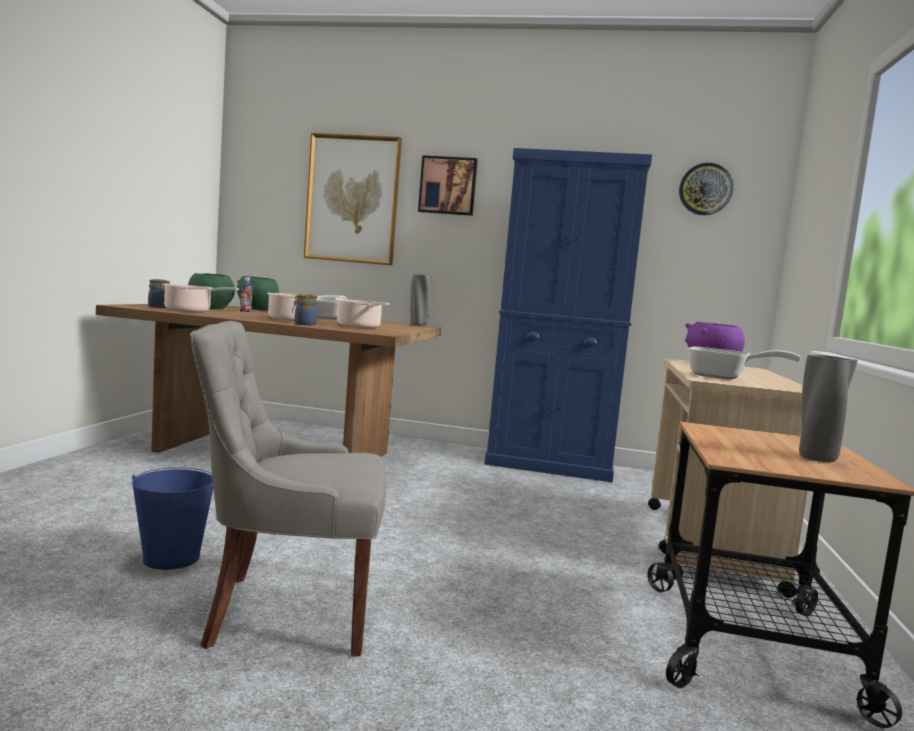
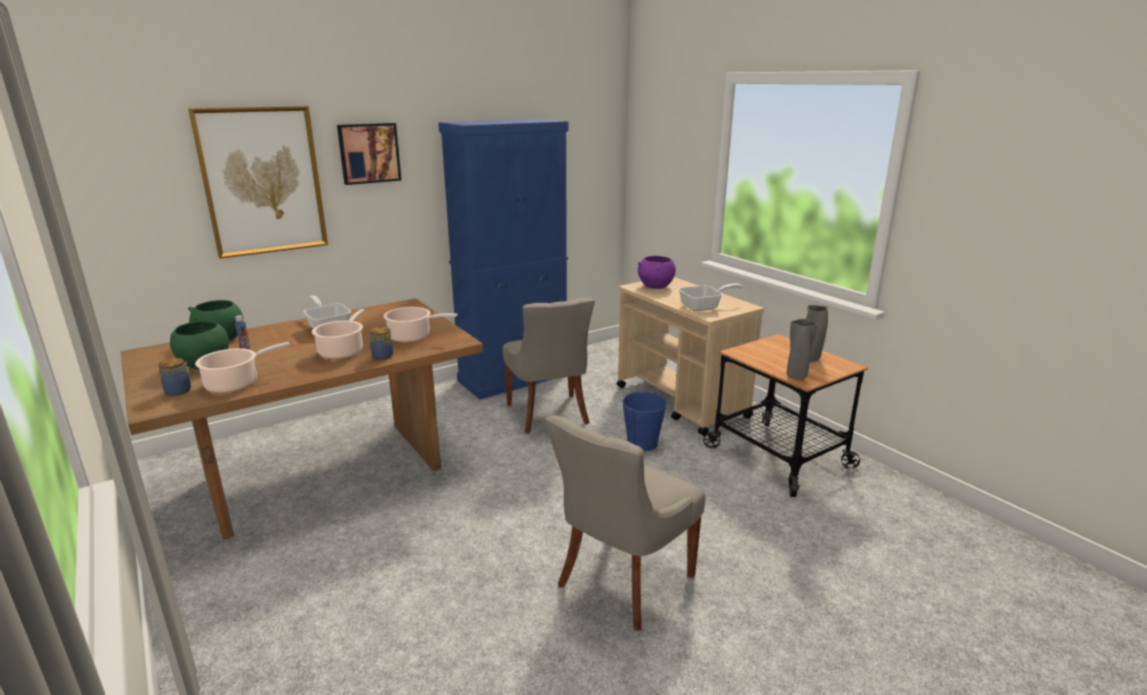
camera: 45 degrees left, 15 degrees up
(171, 558) = (495, 603): blue bucket -> blue bucket (642, 443)
(418, 325) = (400, 304): grey vase -> grey vase (797, 376)
(523, 494) = (549, 414): none -> grey chair
(705, 189) = (576, 131): wall clock -> none

